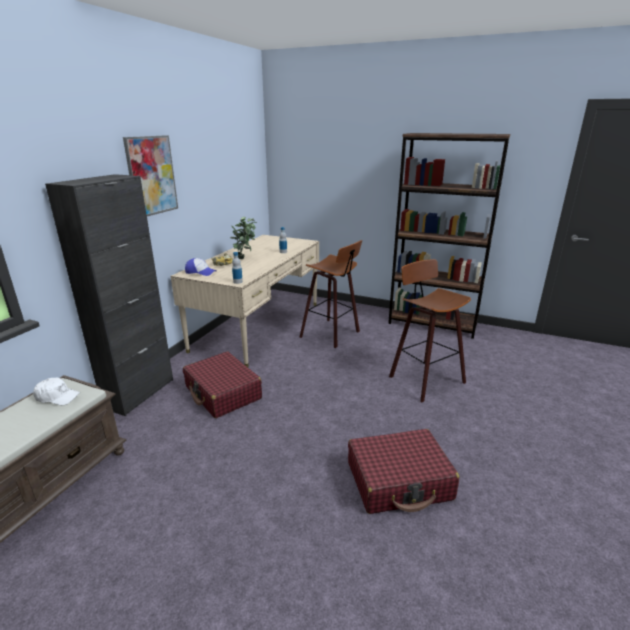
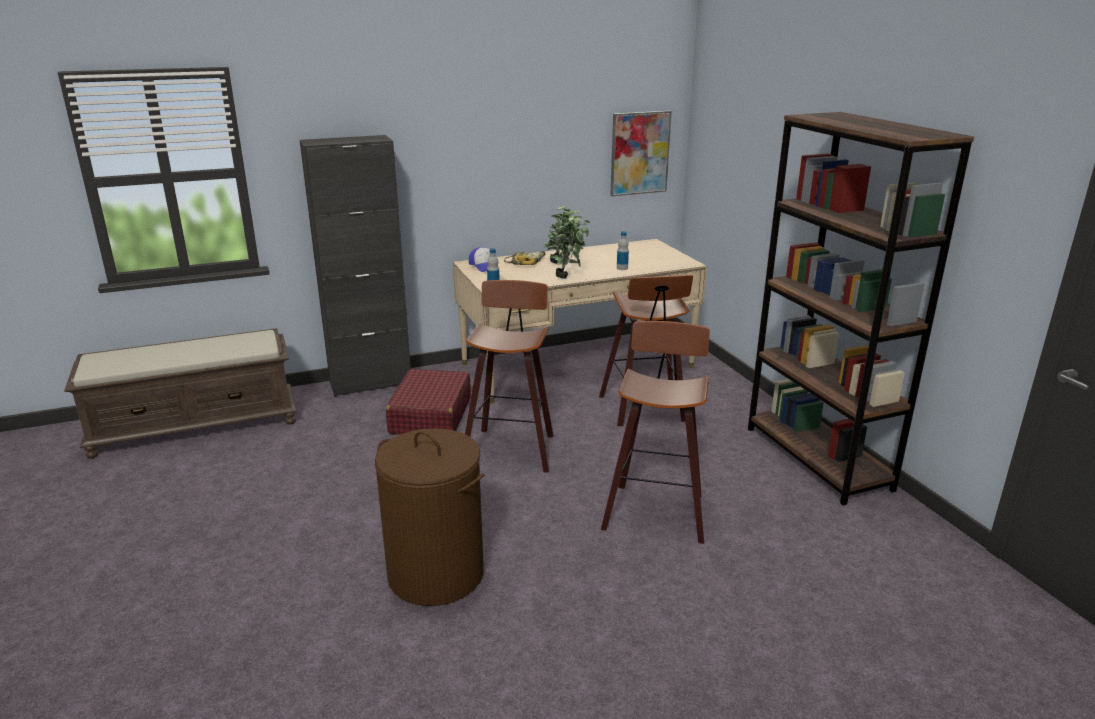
camera: 45 degrees right, 0 degrees up
(57, 397) = (247, 342): white cap -> none
(151, 176) = (444, 139): picture -> picture (639, 153)
(266, 264) = (568, 277): none -> potted plant
(305, 386) = (510, 448): none -> stool
(399, 481) = (436, 574): red suitcase -> brown laundry basket

